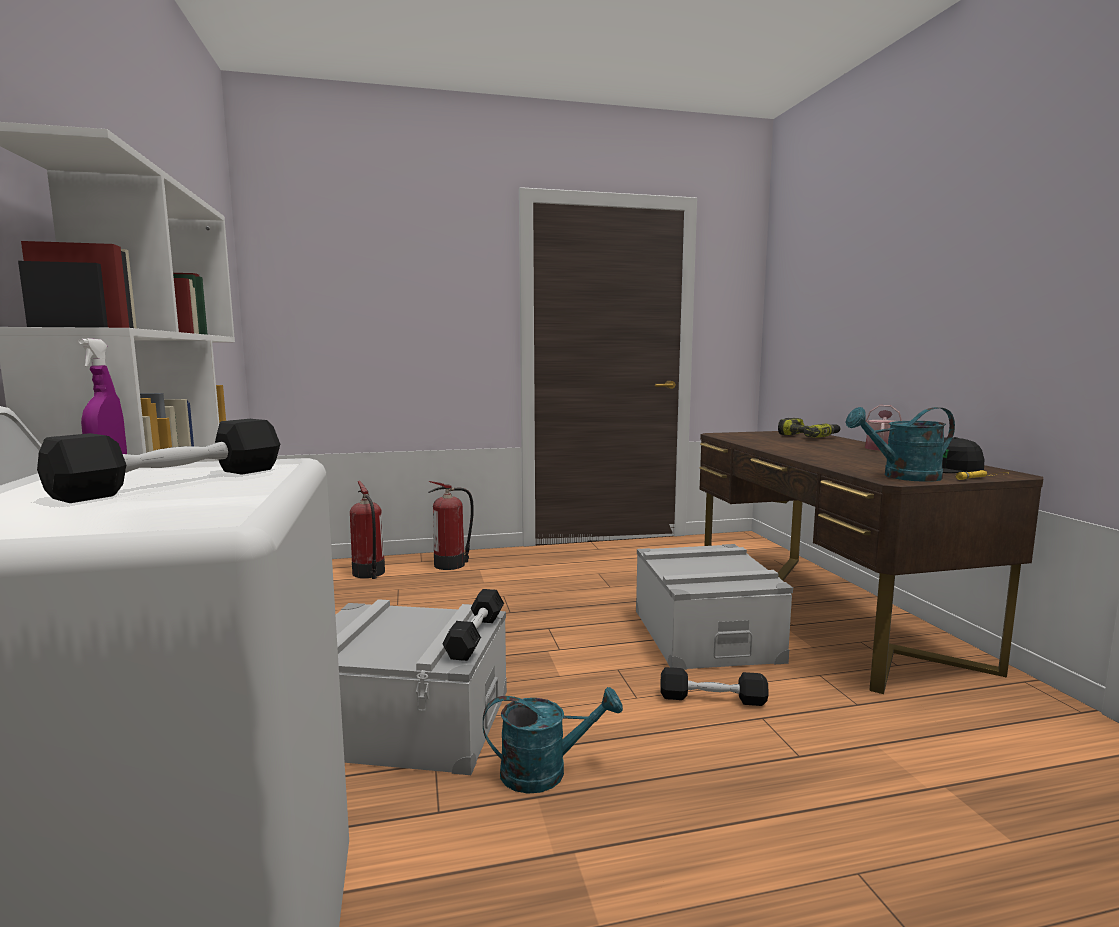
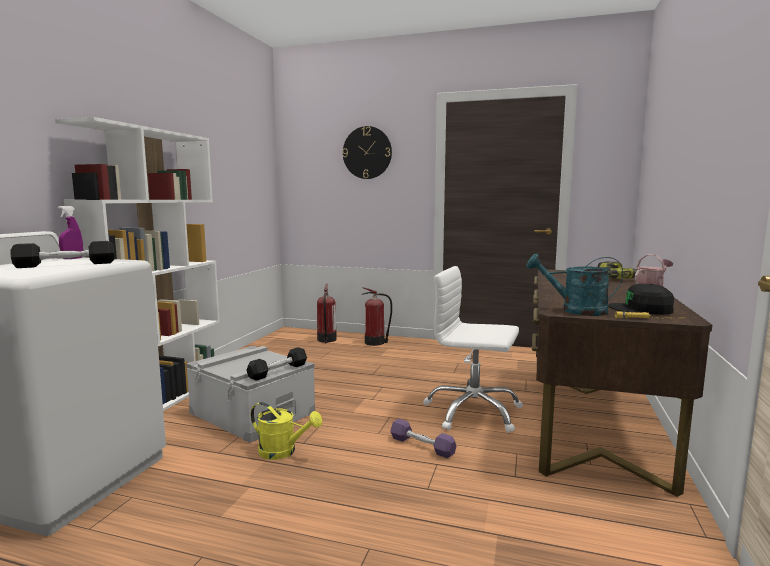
camera: 30 degrees right, 0 degrees up
(411, 269) = (367, 152): none -> wall clock
(545, 771) = (283, 452): turquoise watering can -> yellow watering can
(704, 635) = (473, 412): grey storage box -> white office chair
(712, 698) = (422, 446): black dumbbell -> purple dumbbell

